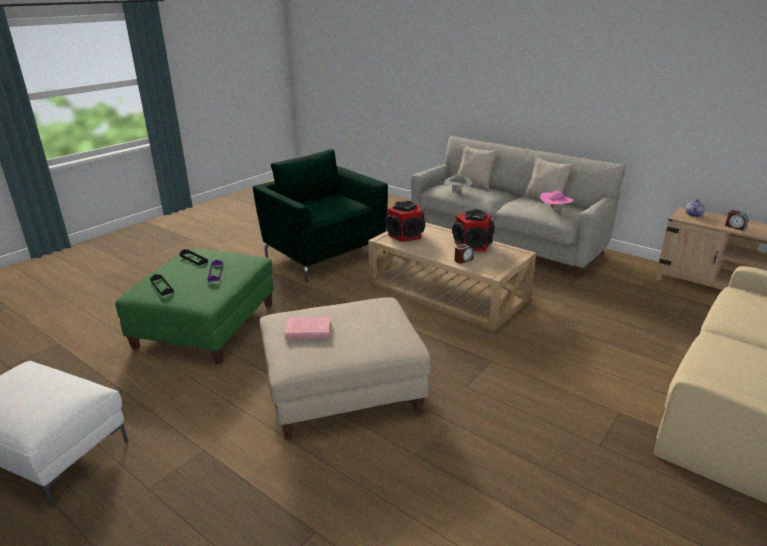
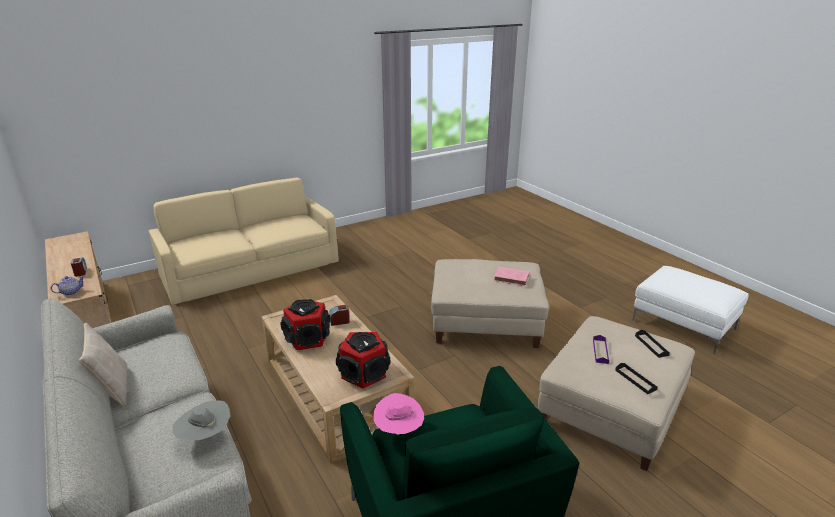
camera: 160 degrees left, 0 degrees up
(205, 325) = (612, 410): green ottoman -> beige ottoman
(474, 184) = (130, 474): beige pillow -> none
(555, 211) = (155, 352): pink hat -> pink hat (398, 431)

